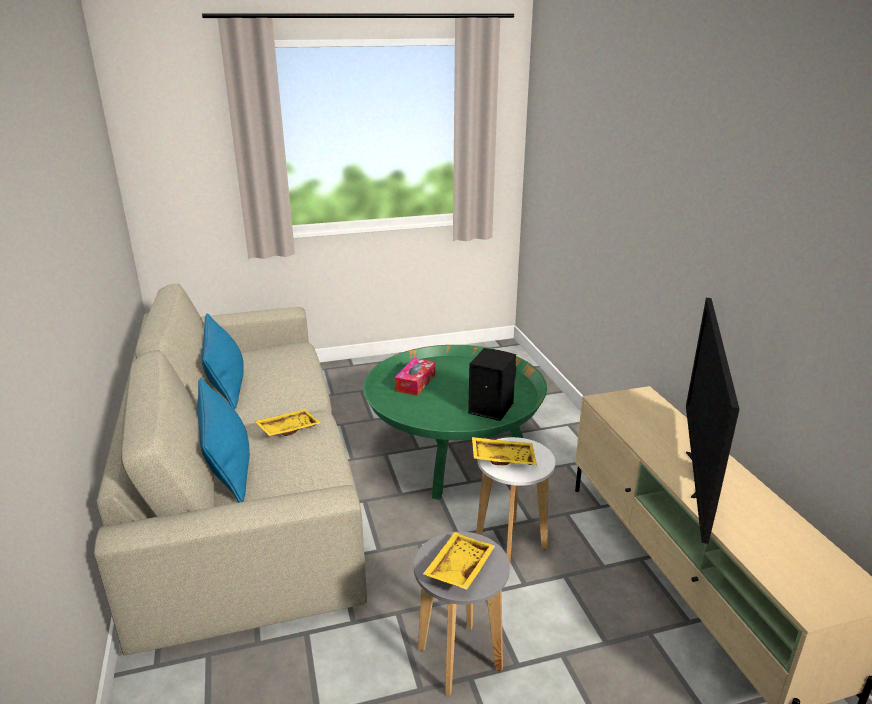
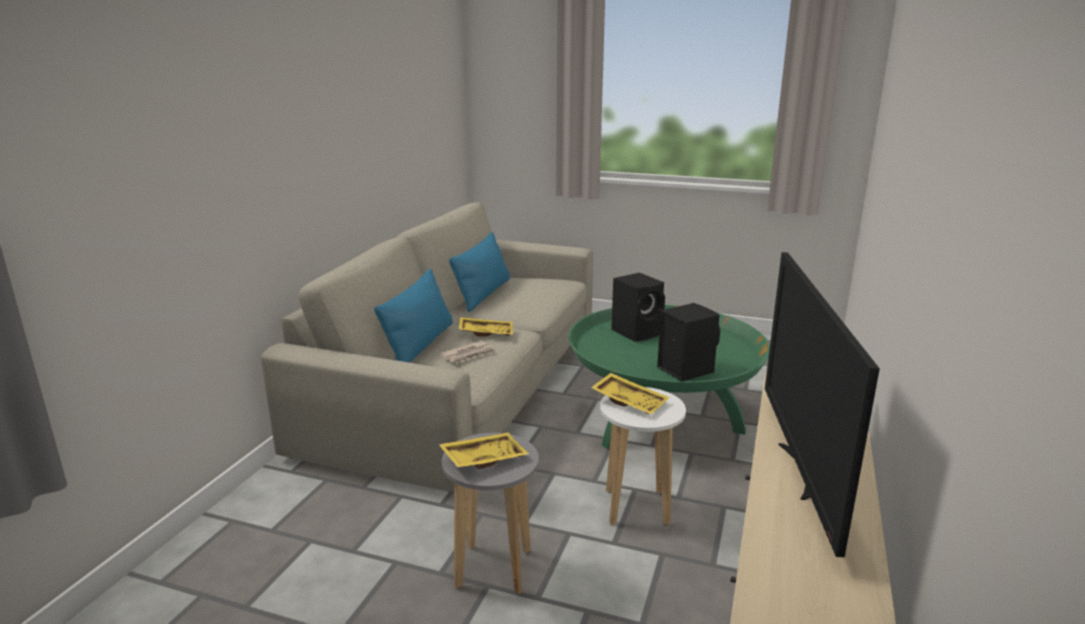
camera: 35 degrees right, 5 degrees down
(300, 460) = (469, 354): none -> newspaper
(415, 383) = (637, 332): tissue box -> black speaker
(698, 476) = (801, 471): television -> television turned 45 degrees counterclockwise

